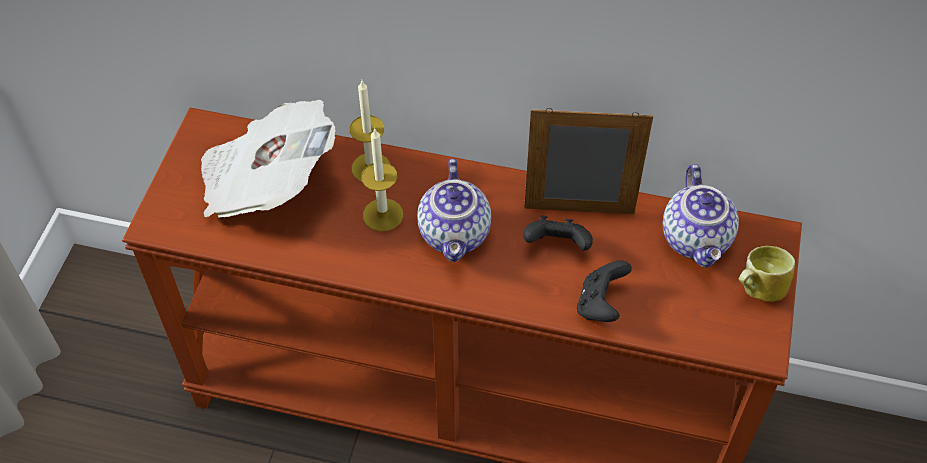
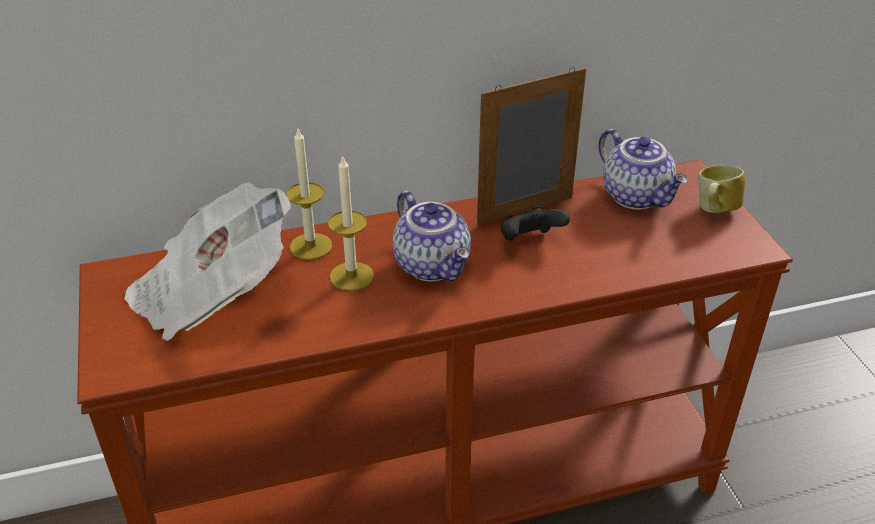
camera: 30 degrees left, 15 degrees down
(600, 304) = (604, 267): black game controller -> none

